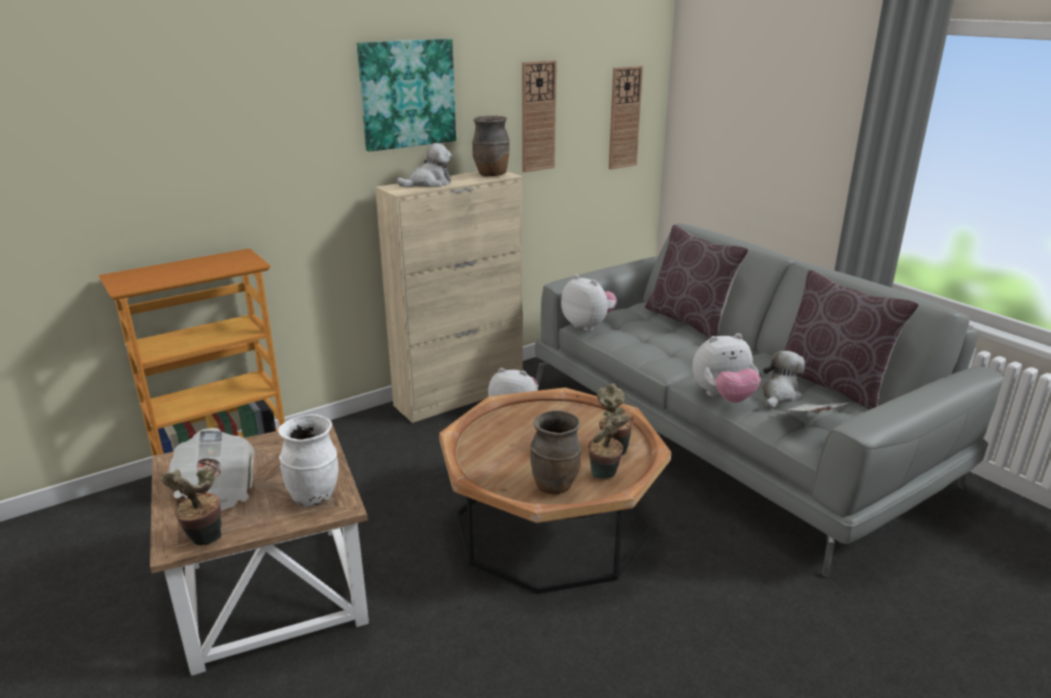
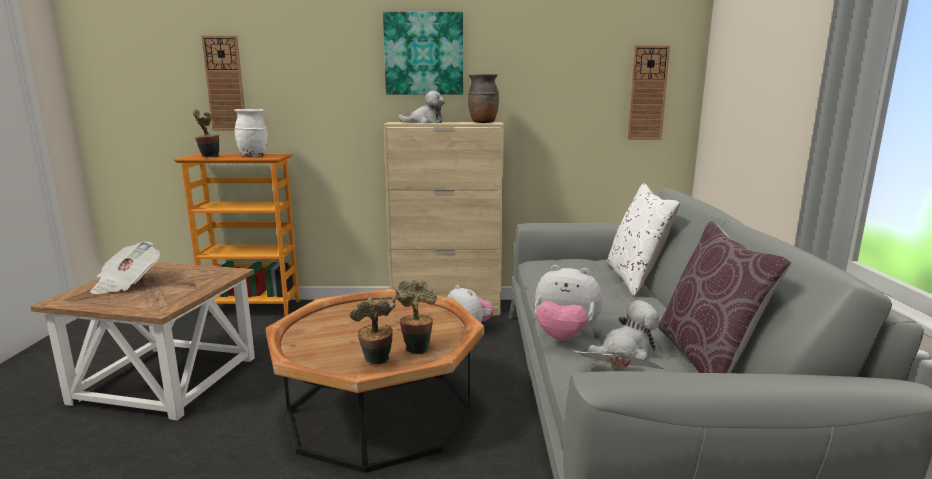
camera: 35 degrees right, 10 degrees down
(203, 540) = (73, 302): potted plant -> potted plant (208, 157)
(314, 496) = (160, 301): white vase -> white vase (254, 156)
(538, 116) = (548, 83): wall clock -> wall clock (225, 84)
(555, 485) = (329, 355): brown vase -> none
(588, 325) = (538, 264): plush toy -> none
(689, 320) = (635, 278): brown pillow -> white pillow

